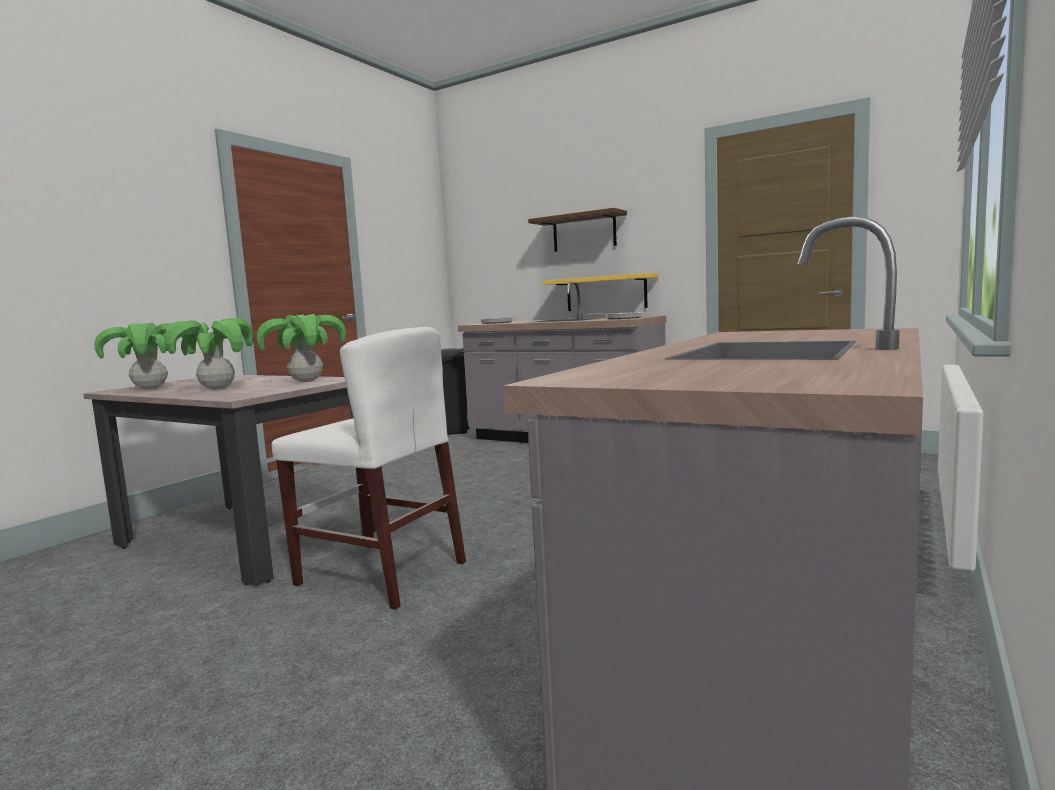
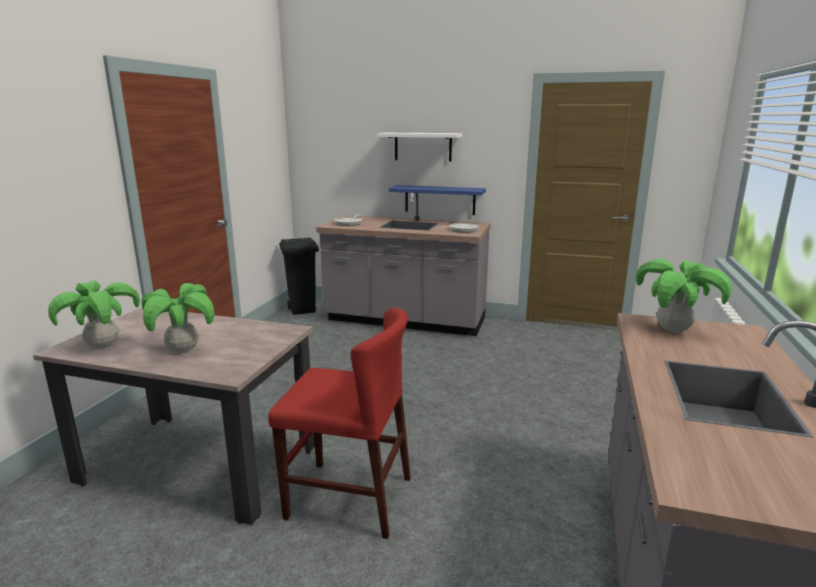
camera: 15 degrees left, 10 degrees up
(306, 381) = (258, 334): potted plant -> potted plant (672, 330)
(381, 573) = (349, 497): white chair -> red chair
(584, 232) = (423, 146): brown shelf -> white shelf
(606, 293) = (439, 200): yellow shelf -> blue shelf

